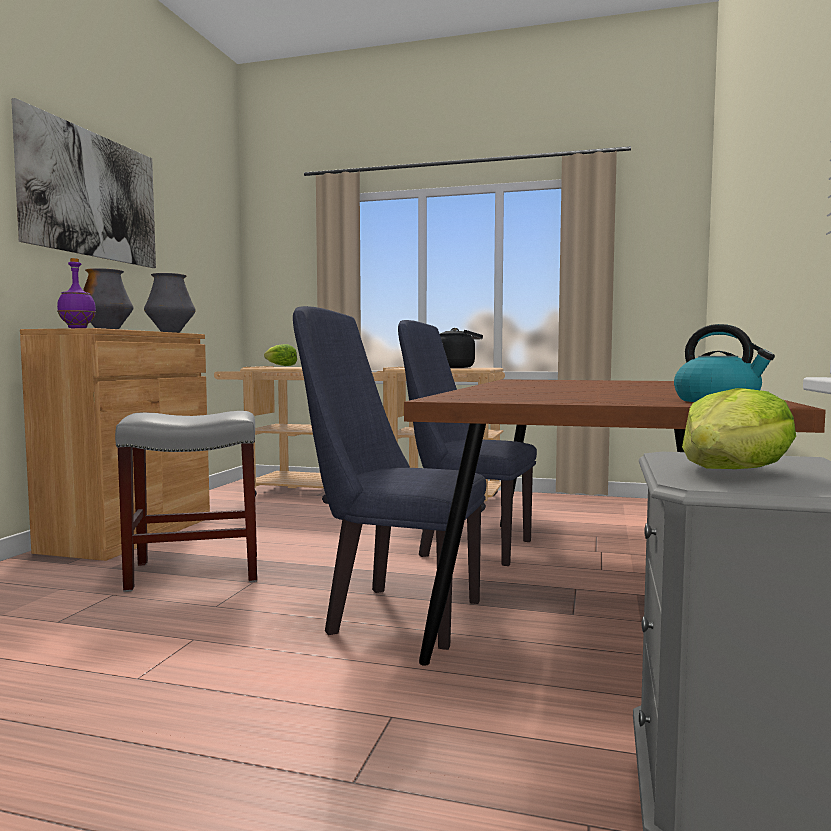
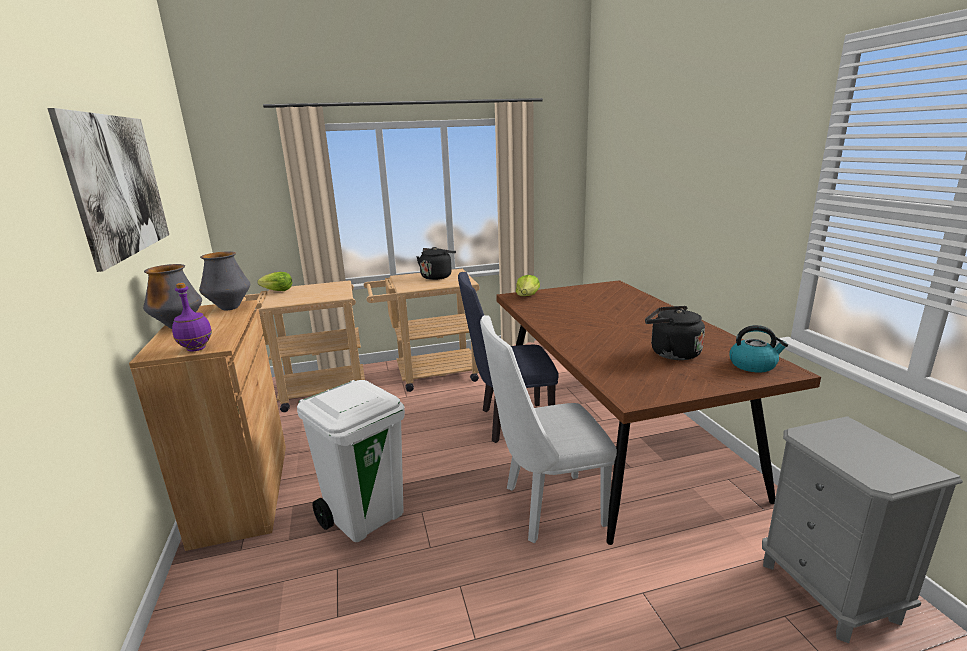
camera: 30 degrees left, 15 degrees up
(197, 571) = (366, 516): grey stool -> white trash can
(392, 614) = (545, 507): blue chair -> white chair
(608, 394) = (671, 353): none -> black kettle
(732, 471) = (863, 457): lettuce -> lettuce (527, 296)

